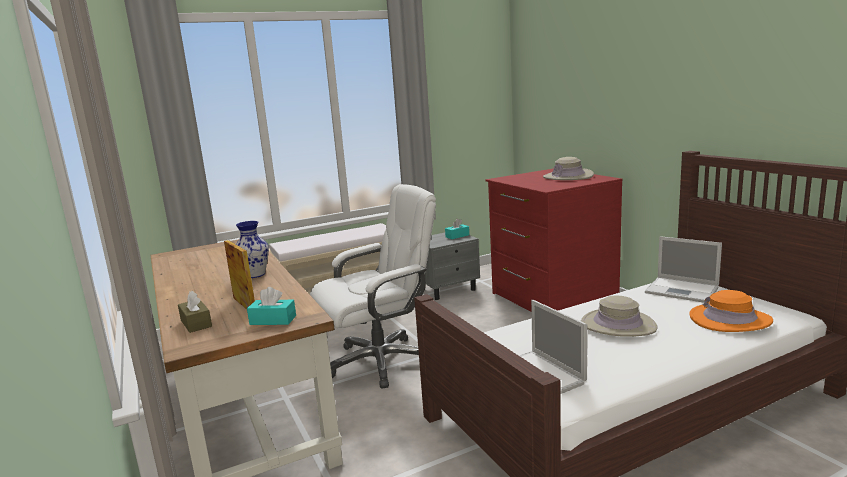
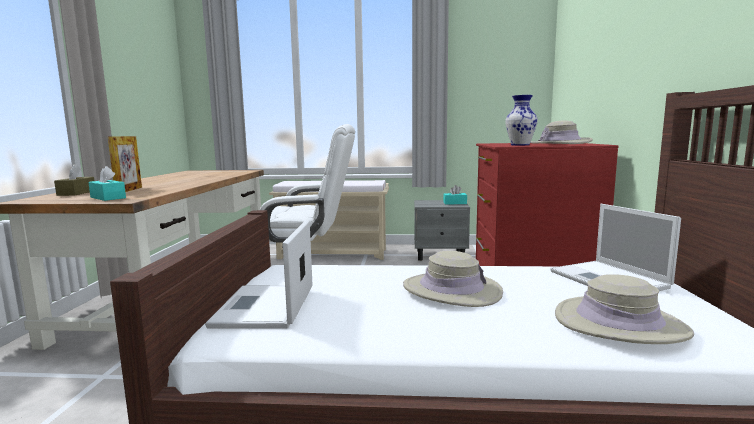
camera: 30 degrees right, 5 degrees down
(254, 275) = (191, 181): vase -> vase (519, 145)
(729, 319) = (619, 323): orange hat -> beige hat

